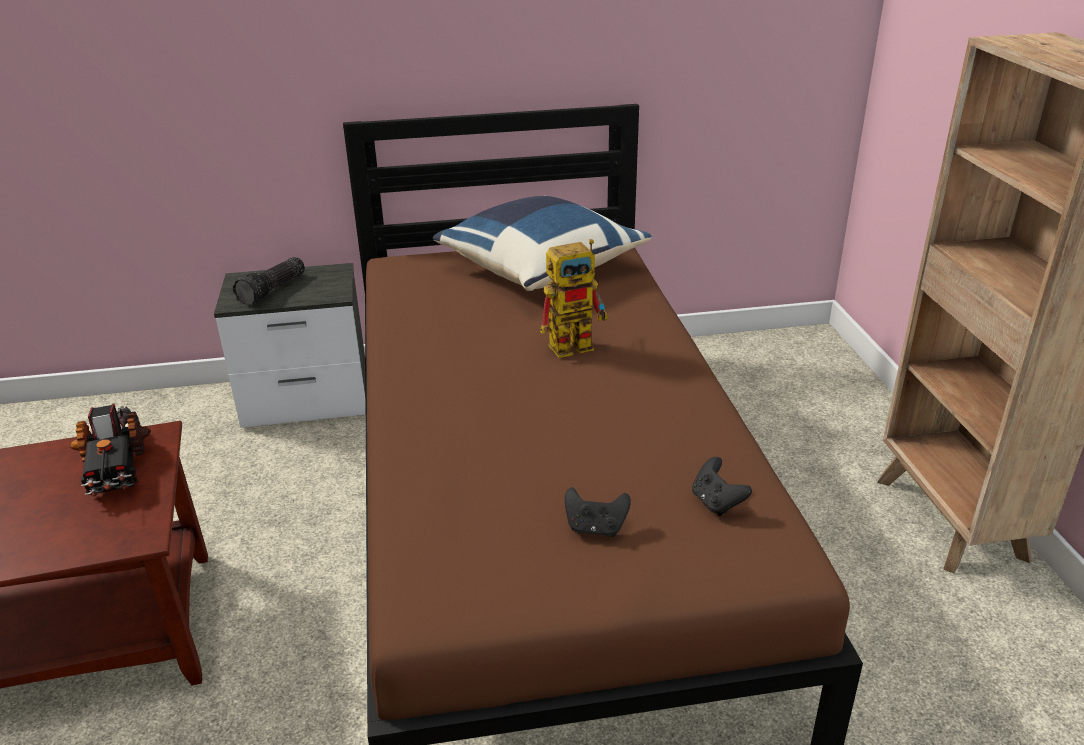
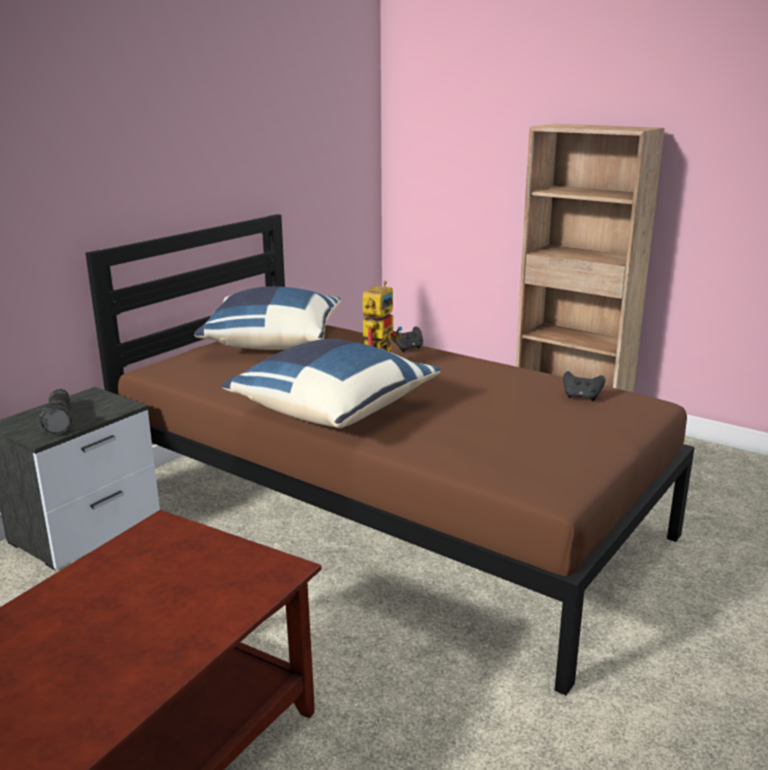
camera: 45 degrees left, 10 degrees down
(114, 468) = (170, 552): toy truck -> none
(433, 383) = (332, 410): none -> blue pillow
(595, 528) = (555, 427): black game controller -> black game controller (408, 349)

